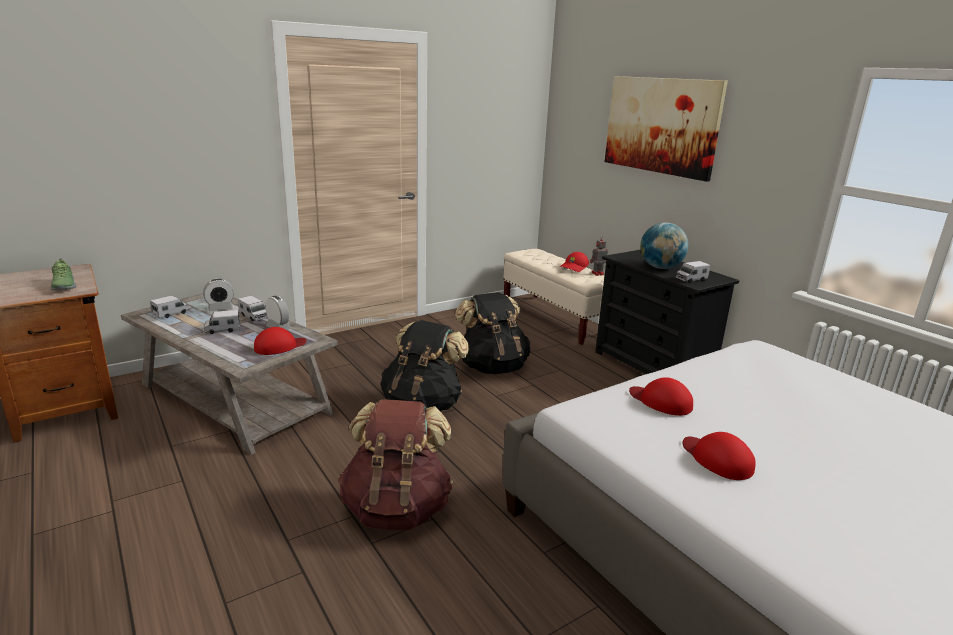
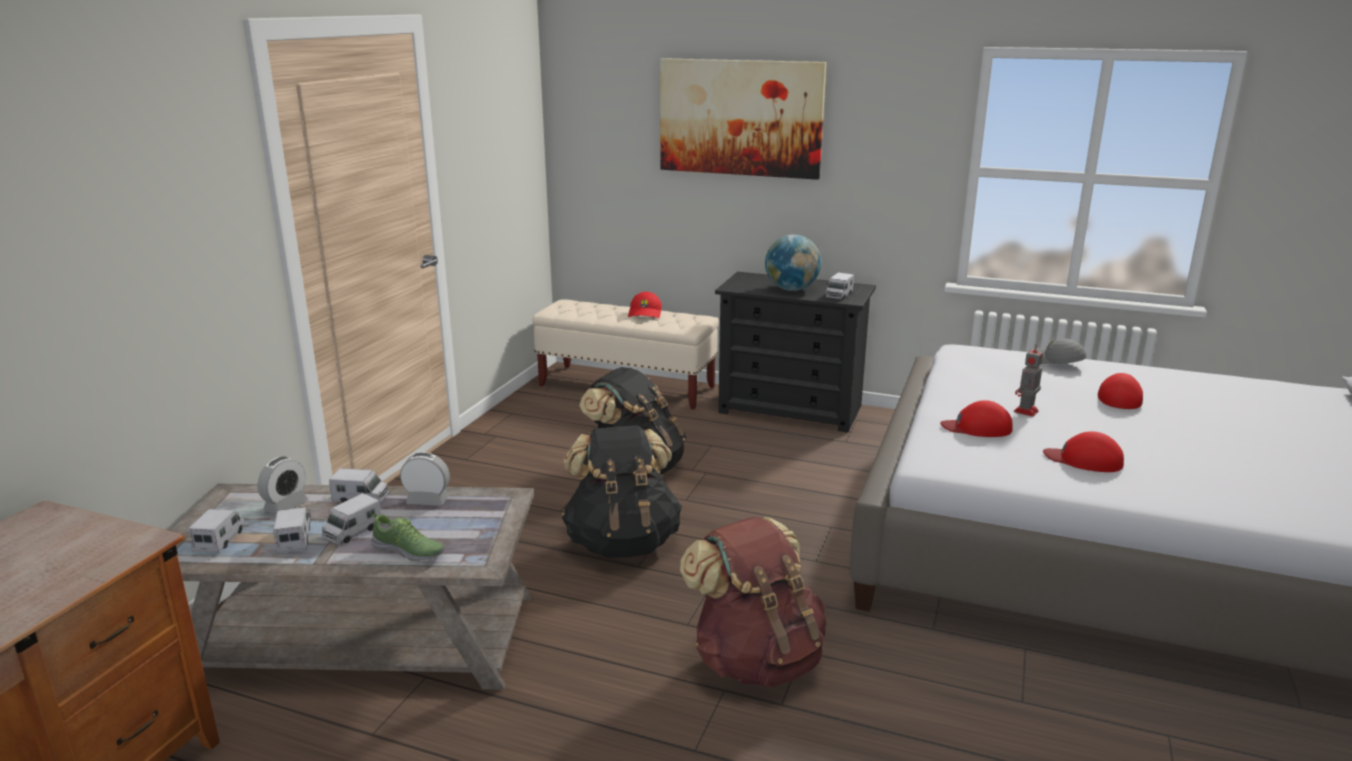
camera: 35 degrees left, 0 degrees up
(63, 286) = (93, 546): shoe -> shoe (409, 551)
(196, 324) = (294, 539): none -> toy truck
(279, 346) = (476, 522): red cap -> red cap (1119, 397)
(597, 273) = (680, 314): toy robot -> toy robot (1025, 412)
(835, 380) = (1055, 362): none -> grey cap

